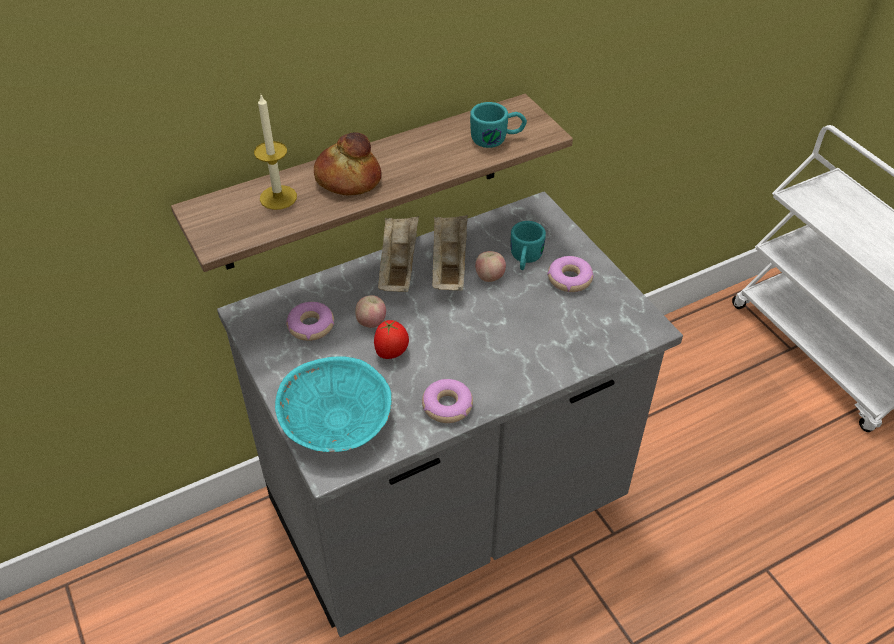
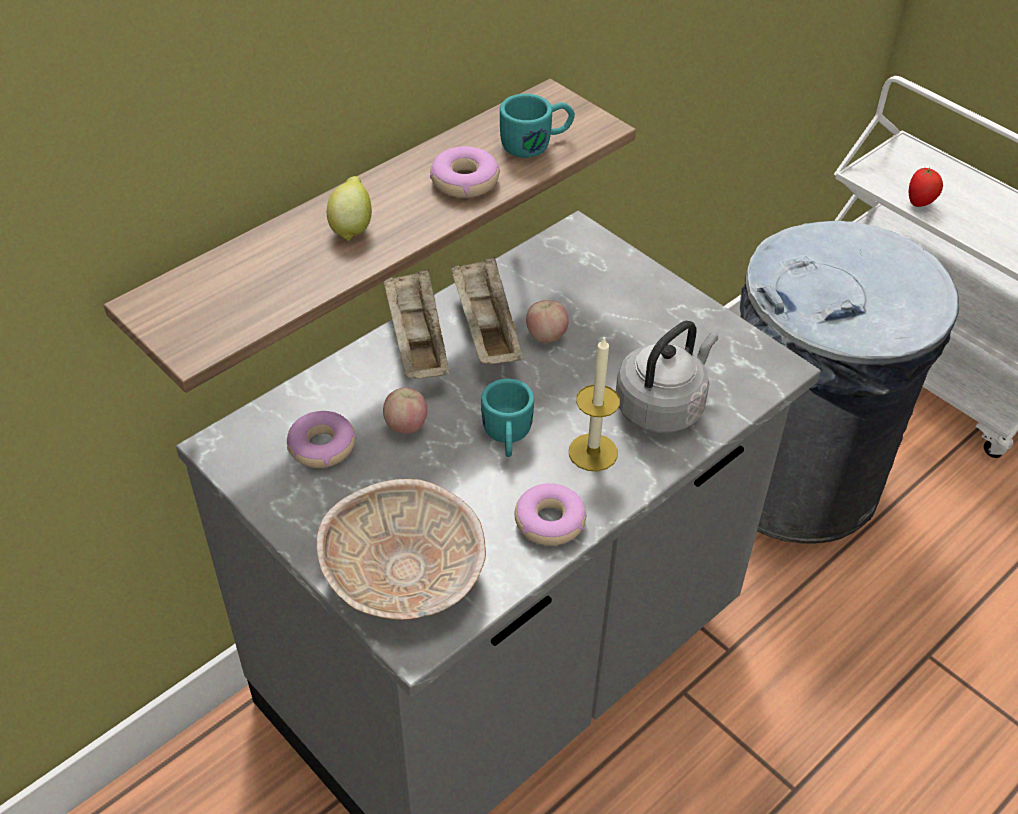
camera: 15 degrees left, 0 degrees up
(278, 197) = (260, 268): candle -> candle (593, 452)
(336, 423) = (405, 575): turquoise bowl -> beige bowl
(348, 179) = (352, 228): bread -> lemon
(392, 353) = (449, 463): tomato -> tomato (920, 203)
(525, 259) = (584, 305): turquoise mug -> turquoise mug (507, 438)
(555, 340) = (662, 406): none -> grey kettle
(569, 279) = (652, 321): donut -> donut (464, 181)
(702, 418) = (795, 478): none -> grey trash can

